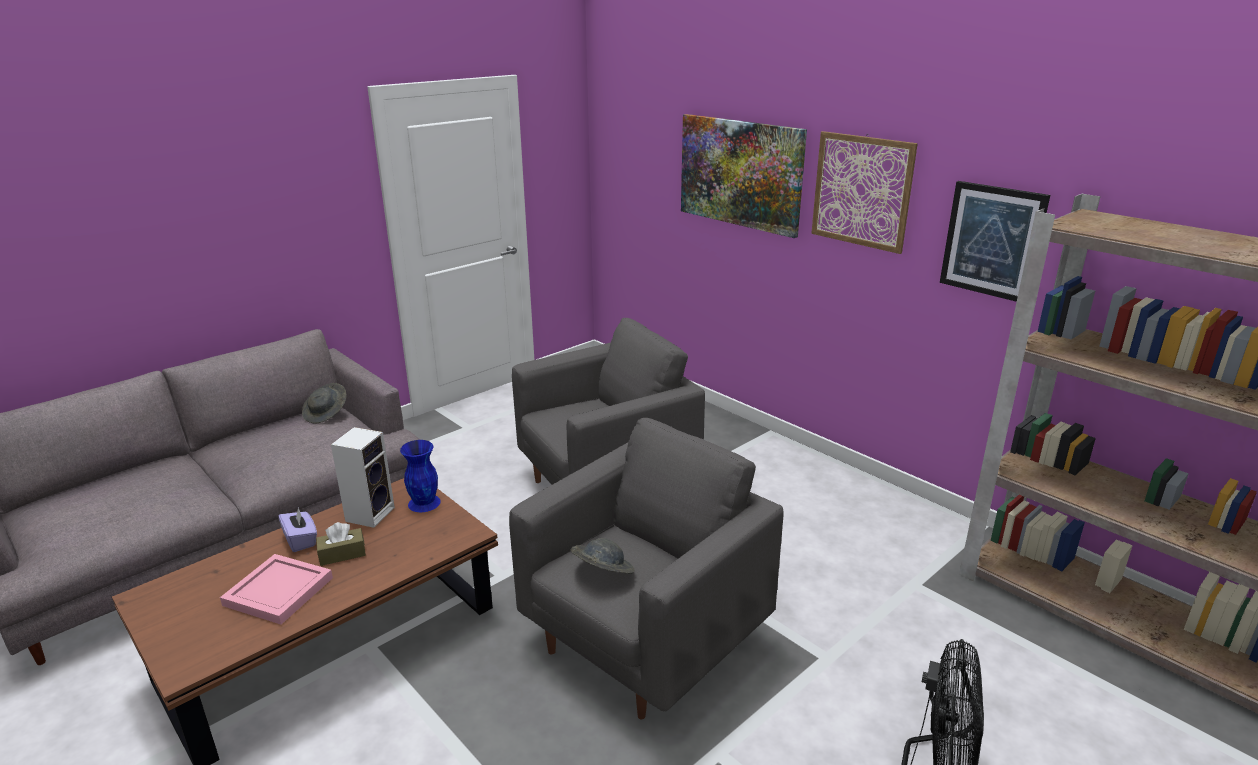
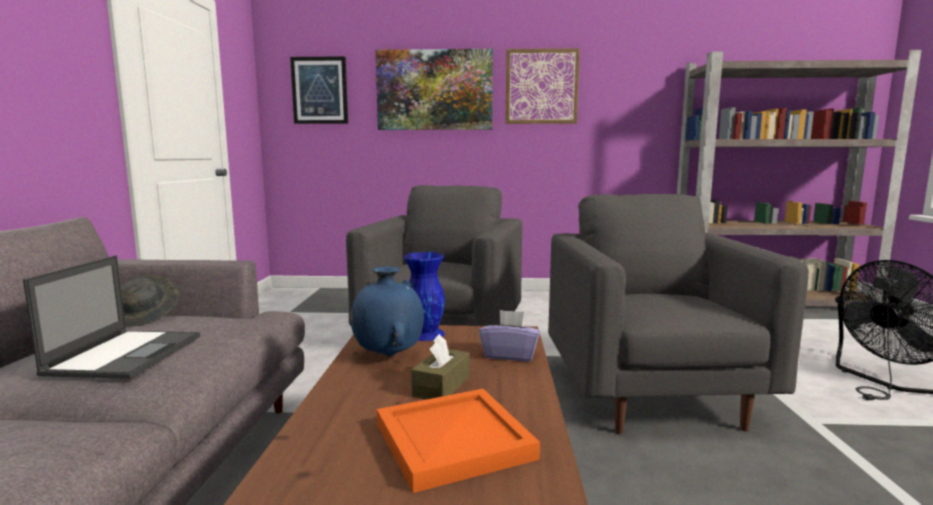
camera: 45 degrees left, 15 degrees down
(272, 450) = (127, 354): none -> laptop
(278, 590) = (450, 440): pink tray -> orange tray
(301, 540) = (360, 399): purple tissue box -> purple tissue box (510, 355)
(370, 513) = (388, 355): speaker -> blue vase
(602, 572) = (670, 308): grey hat -> none
(992, 241) = (636, 102): picture -> picture (320, 90)

